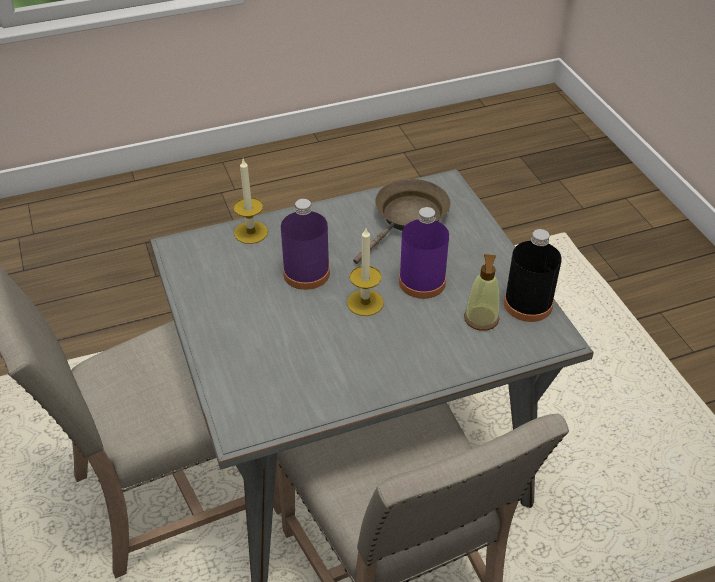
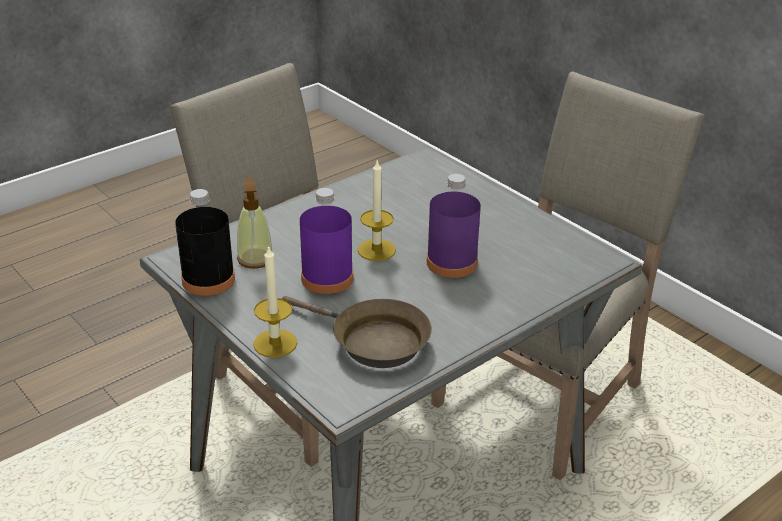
camera: 160 degrees right, 10 degrees down
(251, 232) = (542, 288): candle -> candle (275, 343)
(408, 218) = (373, 341): brown frying pan -> brown frying pan turned 75 degrees counterclockwise

